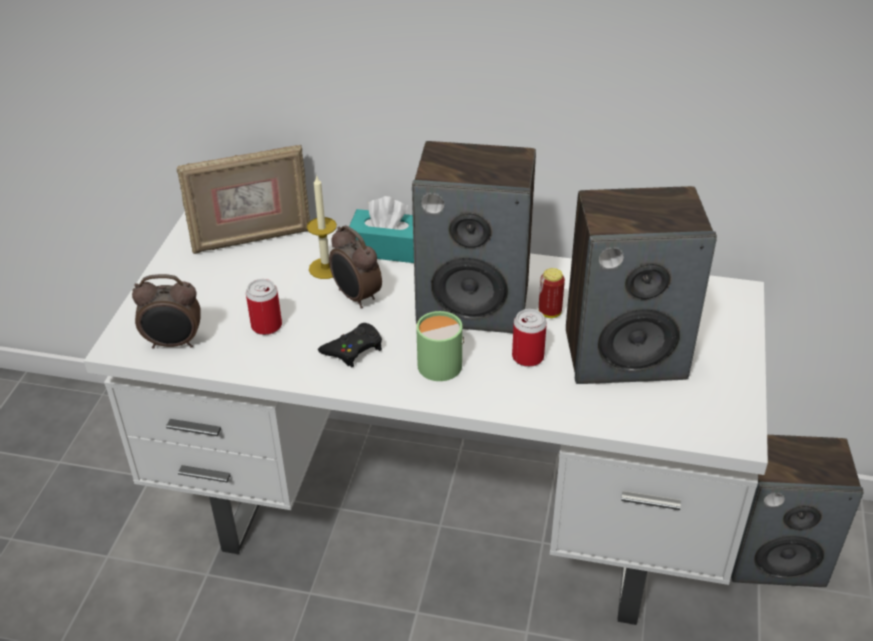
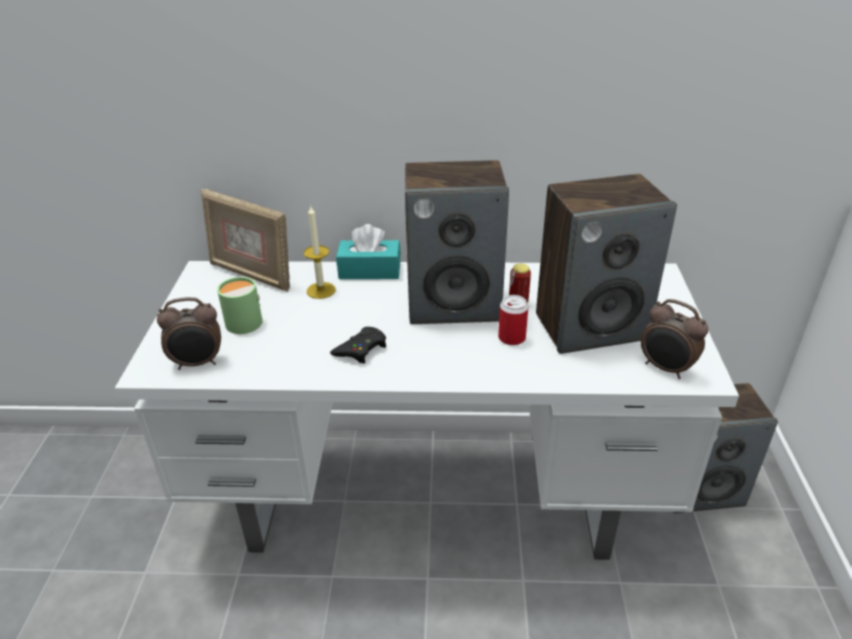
camera: 10 degrees left, 5 degrees down
(251, 239) = (251, 275): picture frame -> picture frame turned 60 degrees clockwise
(266, 326) = (279, 340): can -> none
(356, 297) = (352, 309): alarm clock -> alarm clock (665, 368)
(438, 362) = (437, 350): green mug -> green mug (243, 320)

